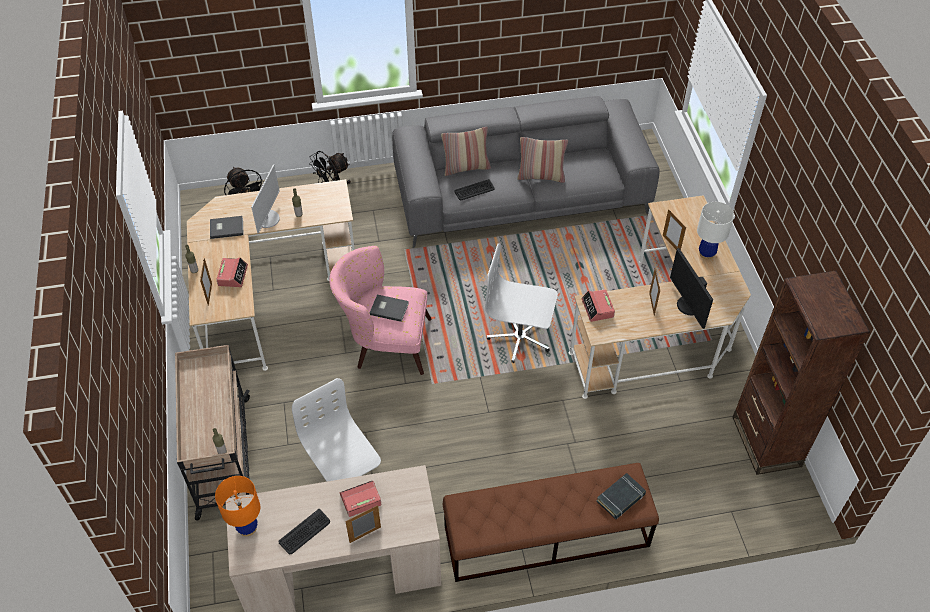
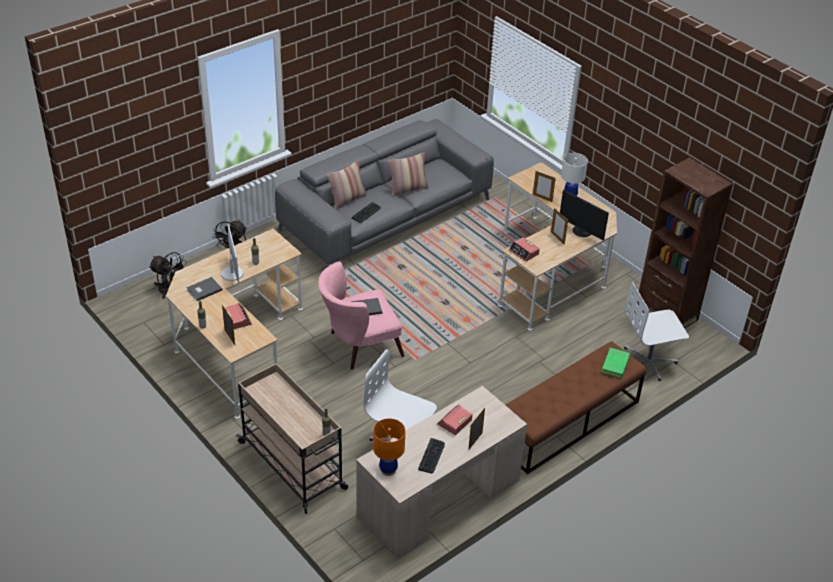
camera: 30 degrees left, 10 degrees down
(520, 338) = (456, 308): white office chair -> white office chair (649, 361)
(621, 498) = (615, 365): black book -> green book

